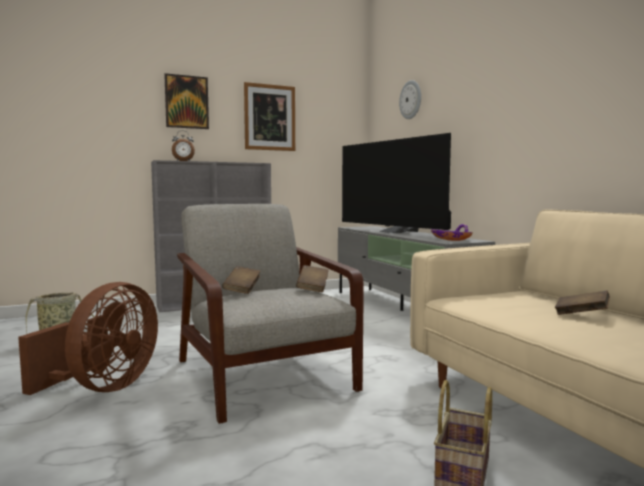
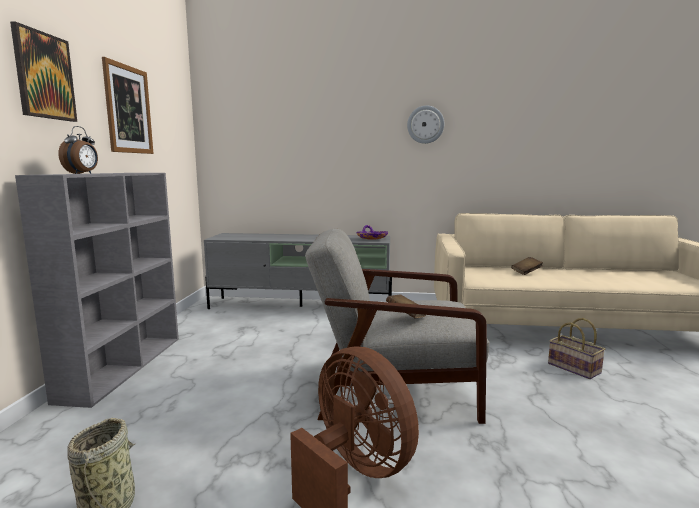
camera: 60 degrees left, 5 degrees up
(313, 288) = (427, 298): brown book -> none
(395, 232) = (287, 237): television -> none
(411, 100) = (274, 110): wall clock -> wall clock (425, 124)

